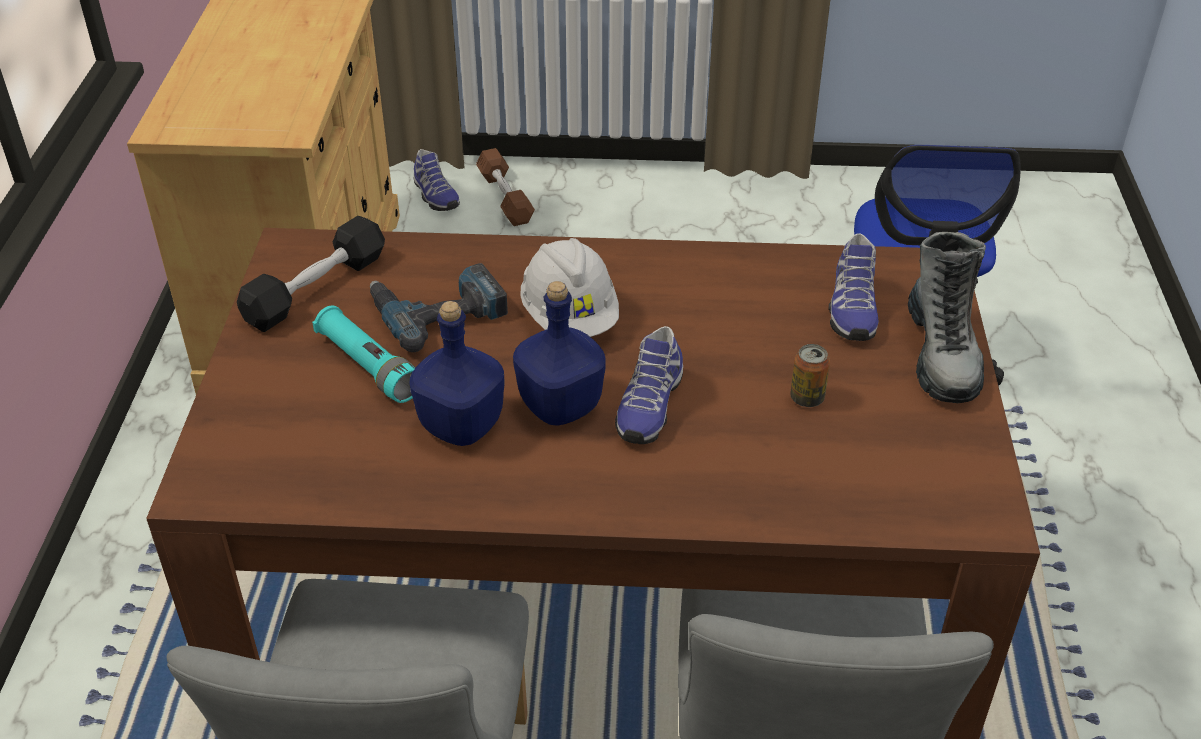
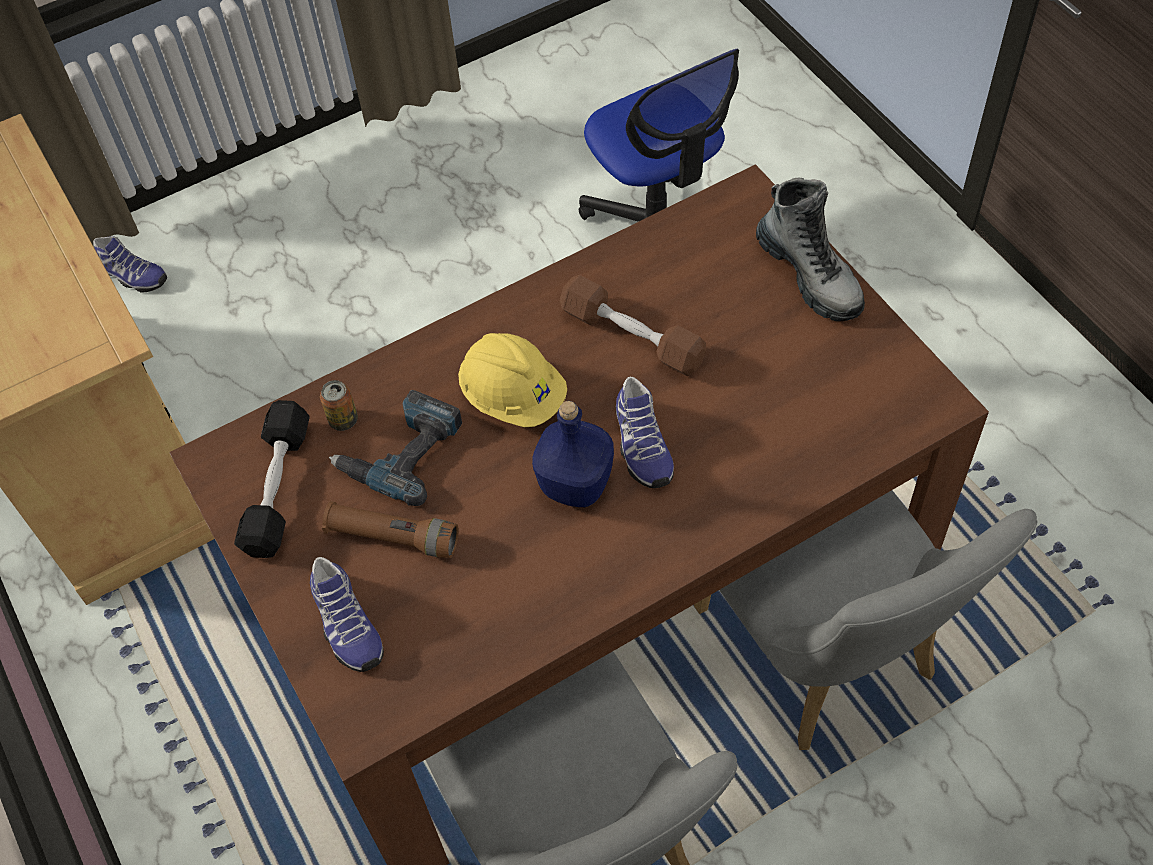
camera: 30 degrees left, 15 degrees up
(368, 366) = (393, 537): turquoise flashlight -> brown flashlight
(460, 425) = (514, 547): blue bottle -> none
(505, 197) = (201, 244): brown dumbbell -> brown dumbbell (632, 337)
(570, 317) = (513, 397): white hard hat -> yellow hard hat
(807, 398) = (747, 371): can -> can (343, 420)
(850, 309) = (717, 269): shoe -> shoe (345, 625)

